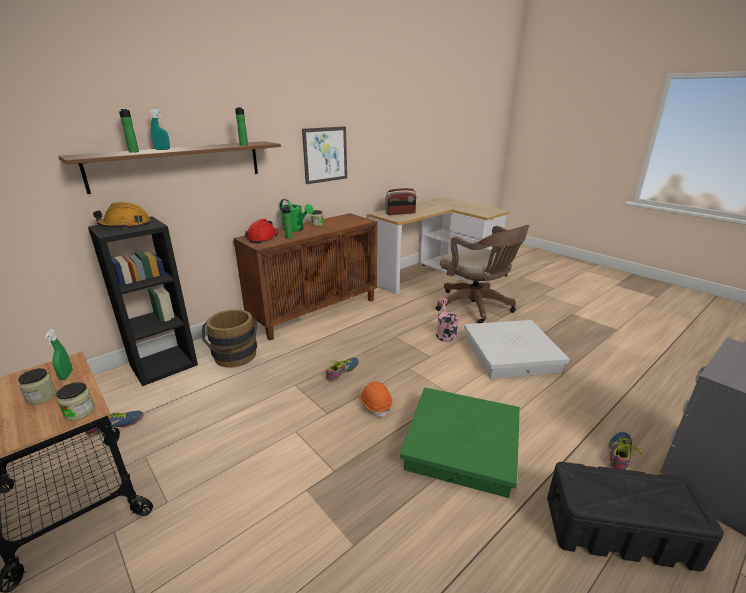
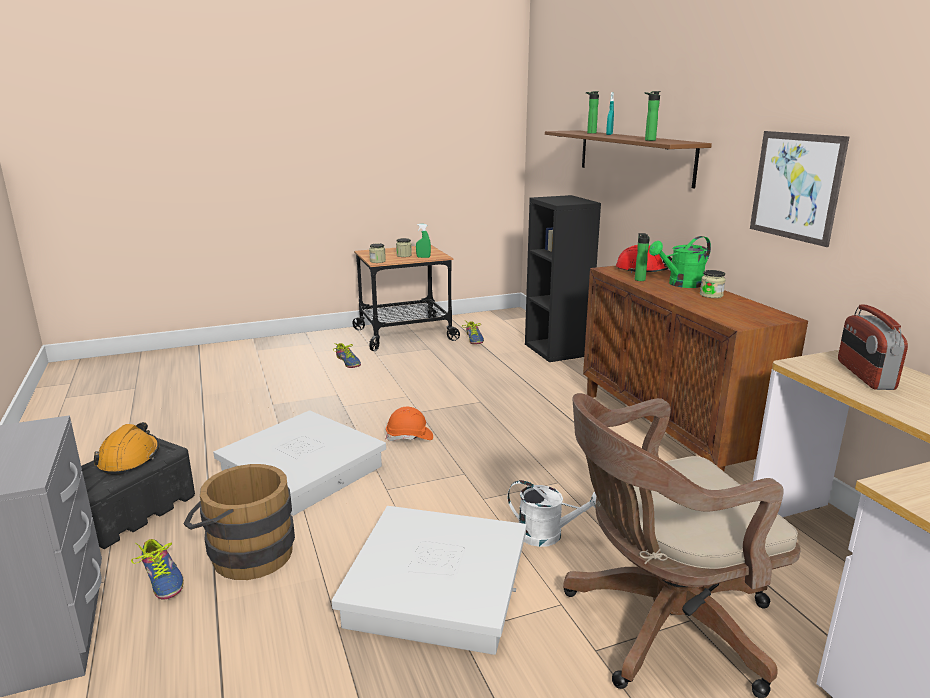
camera: 110 degrees right, 5 degrees down
(125, 225) = (566, 199): orange hard hat -> orange hard hat (129, 458)
(235, 358) = (553, 377): brown bucket -> brown bucket (245, 554)
(342, 371) = (488, 428): shoe -> shoe (348, 362)
(445, 333) = (548, 535): pink watering can -> white watering can
(461, 445) = (303, 470): green storage box -> white storage box

